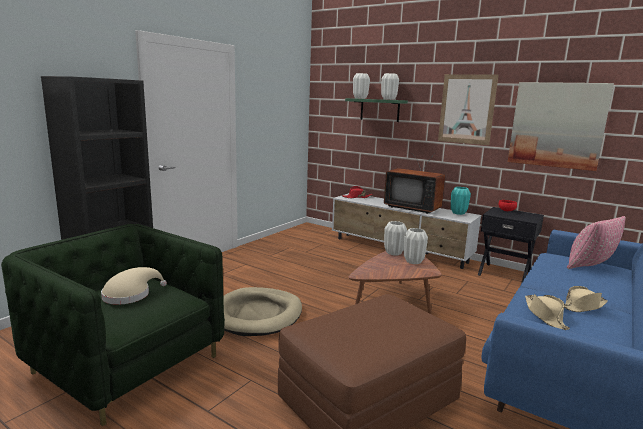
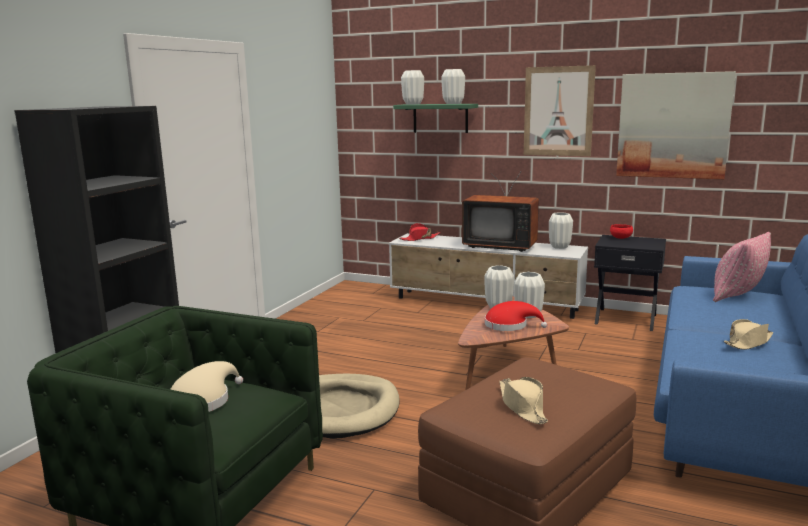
camera: 10 degrees left, 0 degrees up
(394, 268) = (509, 325): none -> red hat
(458, 213) = (560, 247): turquoise vase -> white vase
(545, 316) = (714, 358): beige hat -> beige hat (522, 406)

